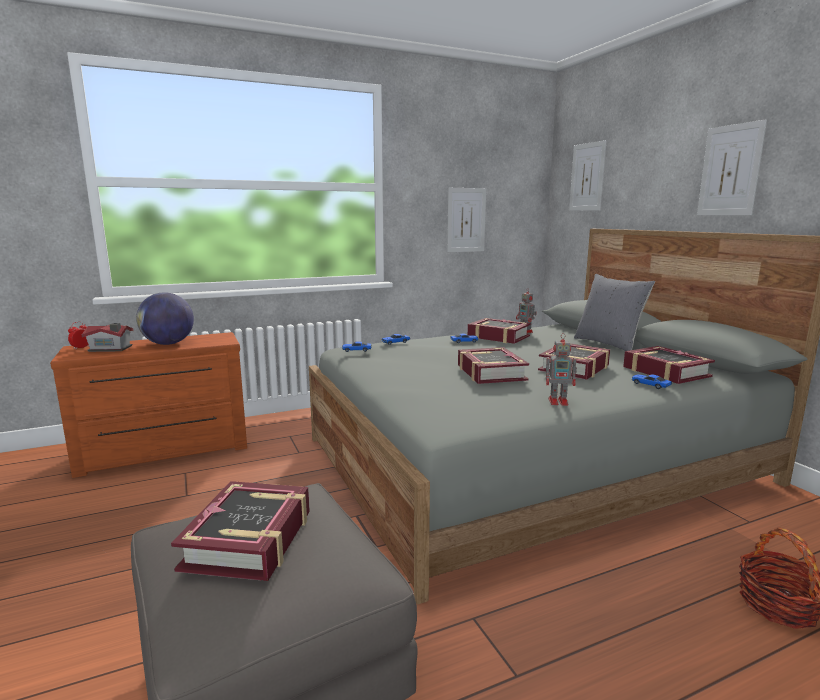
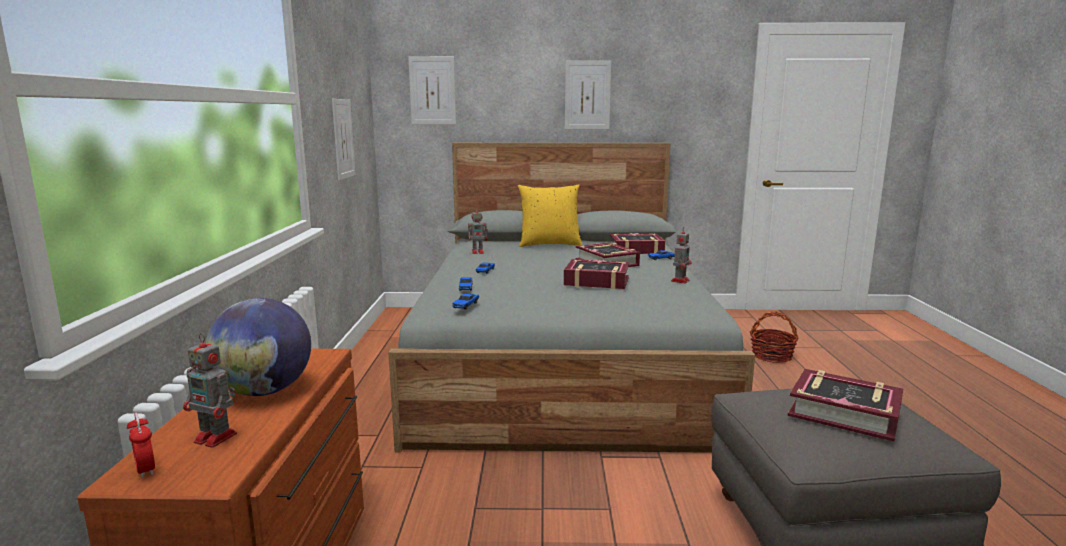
camera: 65 degrees left, 0 degrees up
(111, 349) = (217, 438): toy house -> toy robot
(498, 337) = (486, 260): book -> none
(608, 344) = (549, 244): grey pillow -> yellow pillow

